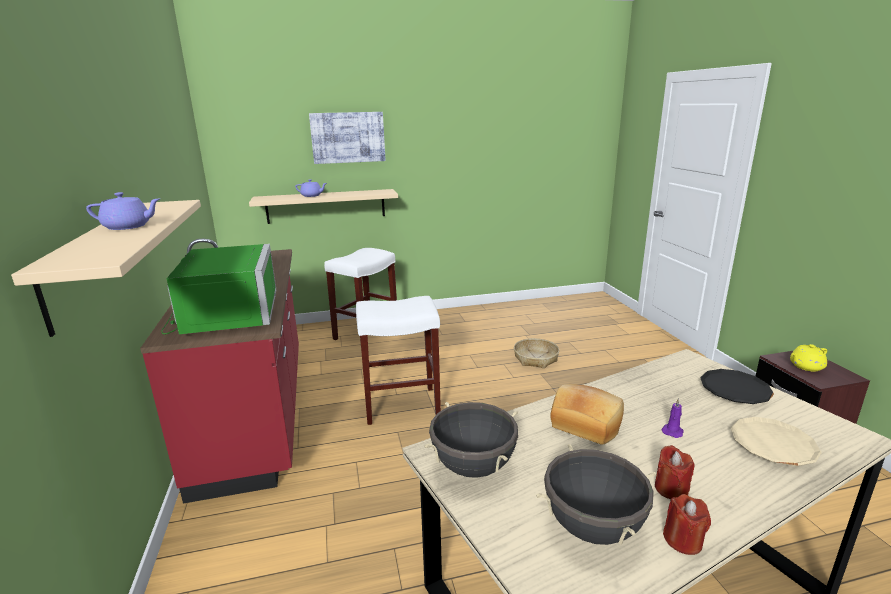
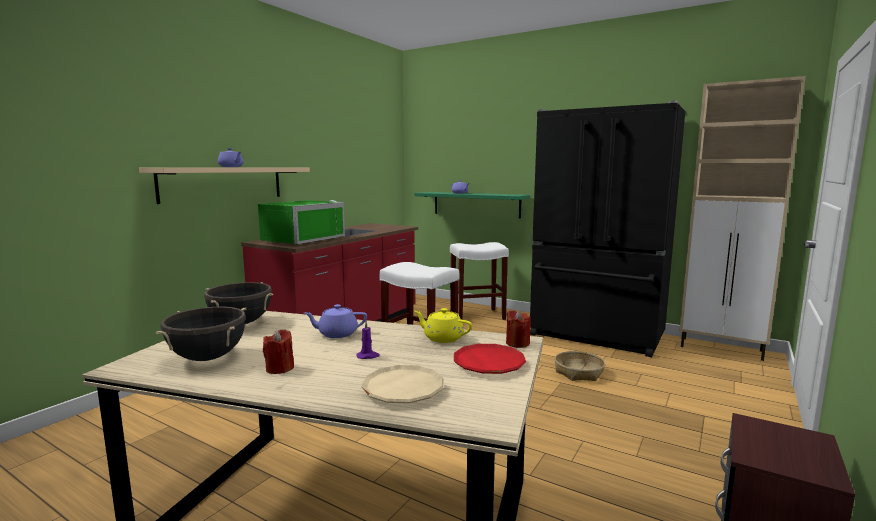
camera: 45 degrees right, 10 degrees down
(326, 206) = (476, 204): beige shelf -> green shelf
(348, 137) = (497, 149): picture -> none
(490, 318) = (596, 335): none -> black fridge
(572, 300) = (722, 349): none -> beige cabinet
(586, 423) = (337, 334): bread -> purple teapot
(683, 540) = (218, 381): red candle -> red candle (517, 343)
(734, 390) = (489, 364): black plate -> red plate
(805, 366) = (774, 442): yellow teapot -> yellow teapot (442, 338)

